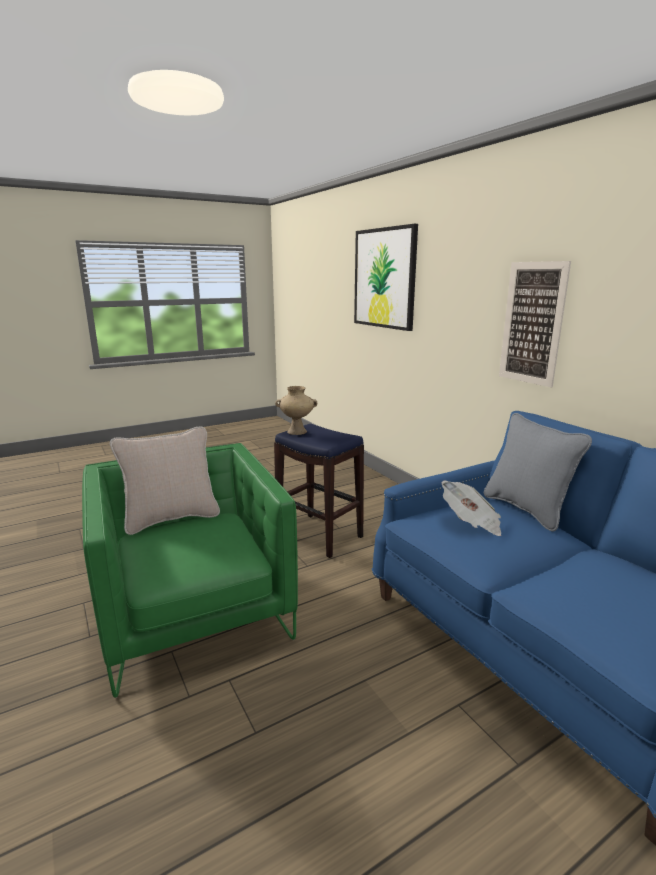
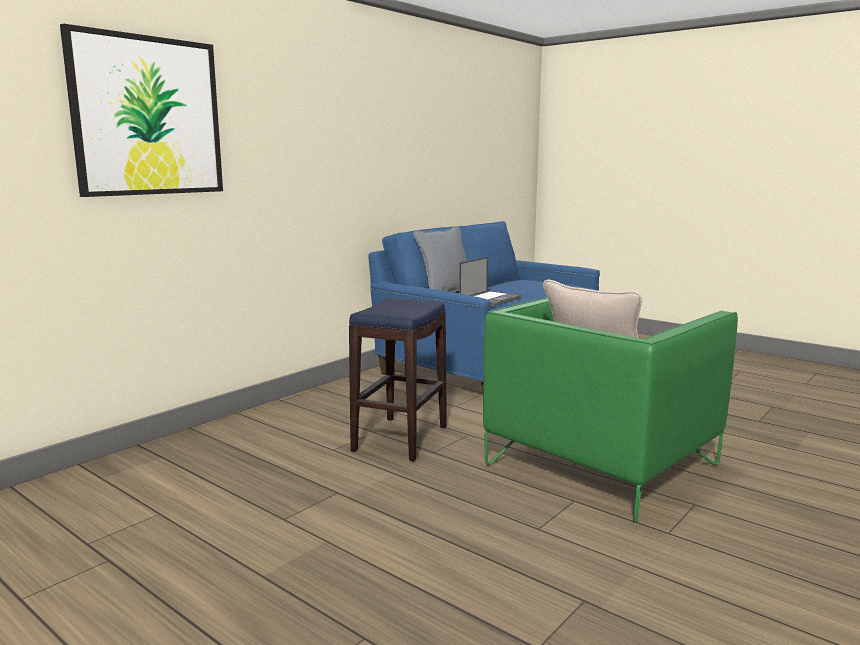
camera: 110 degrees left, 5 degrees down
(297, 431) = (397, 312): beige vase -> none
(471, 523) = (490, 299): newspaper -> laptop
(532, 323) = (356, 163): picture -> none

